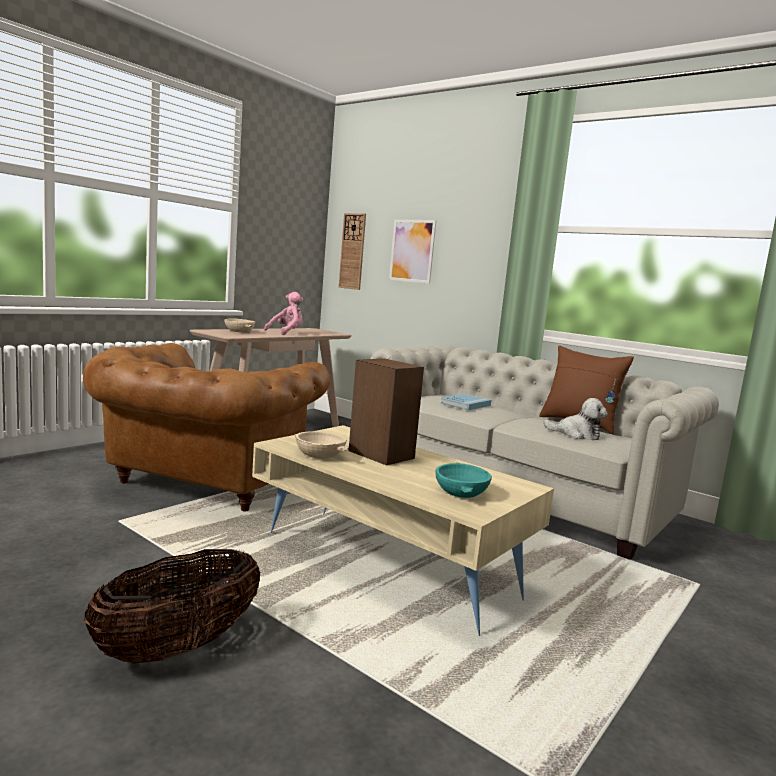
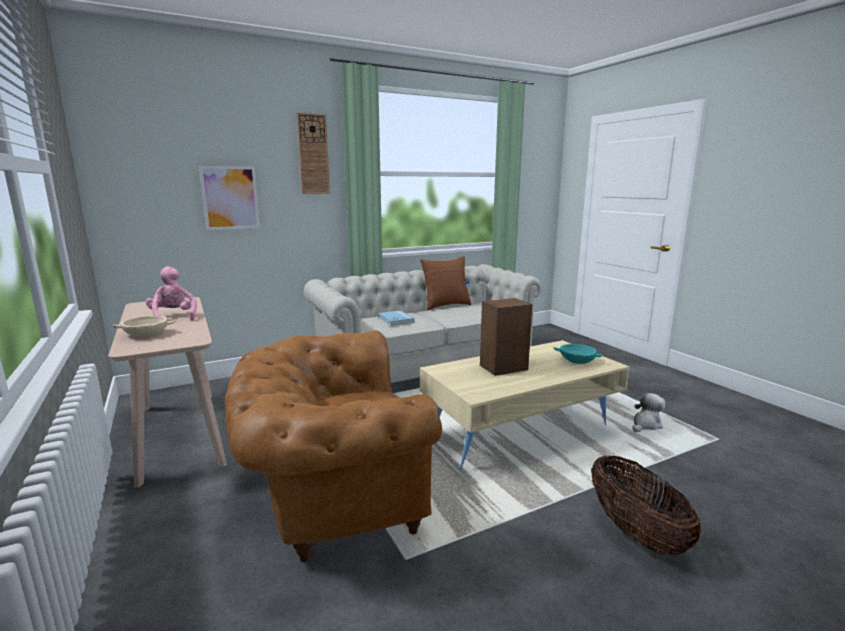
camera: 65 degrees left, 5 degrees up
(200, 487) = (332, 498): brown armchair -> brown armchair turned 120 degrees clockwise
(319, 455) = (506, 386): beige bowl -> none
(352, 251) = (138, 204): wall clock -> wall clock (313, 154)
(576, 434) = (478, 311): plush toy -> plush toy (646, 424)

